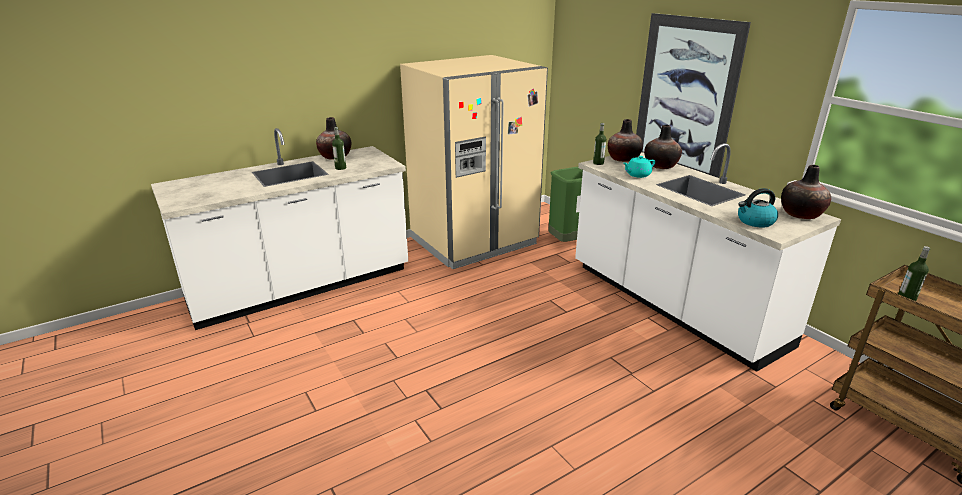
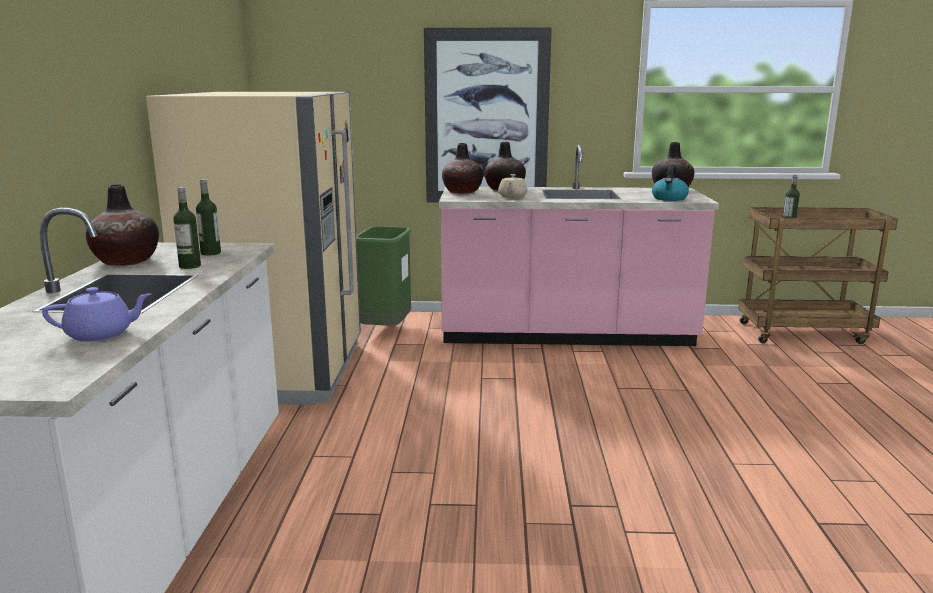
camera: 55 degrees left, 10 degrees down
(231, 191) = (101, 334): none -> purple teapot
(598, 163) = (455, 198): bottle -> bottle (211, 253)
(637, 175) = (512, 197): turquoise teapot -> beige teapot
(672, 305) = (566, 335): white counter -> pink counter

